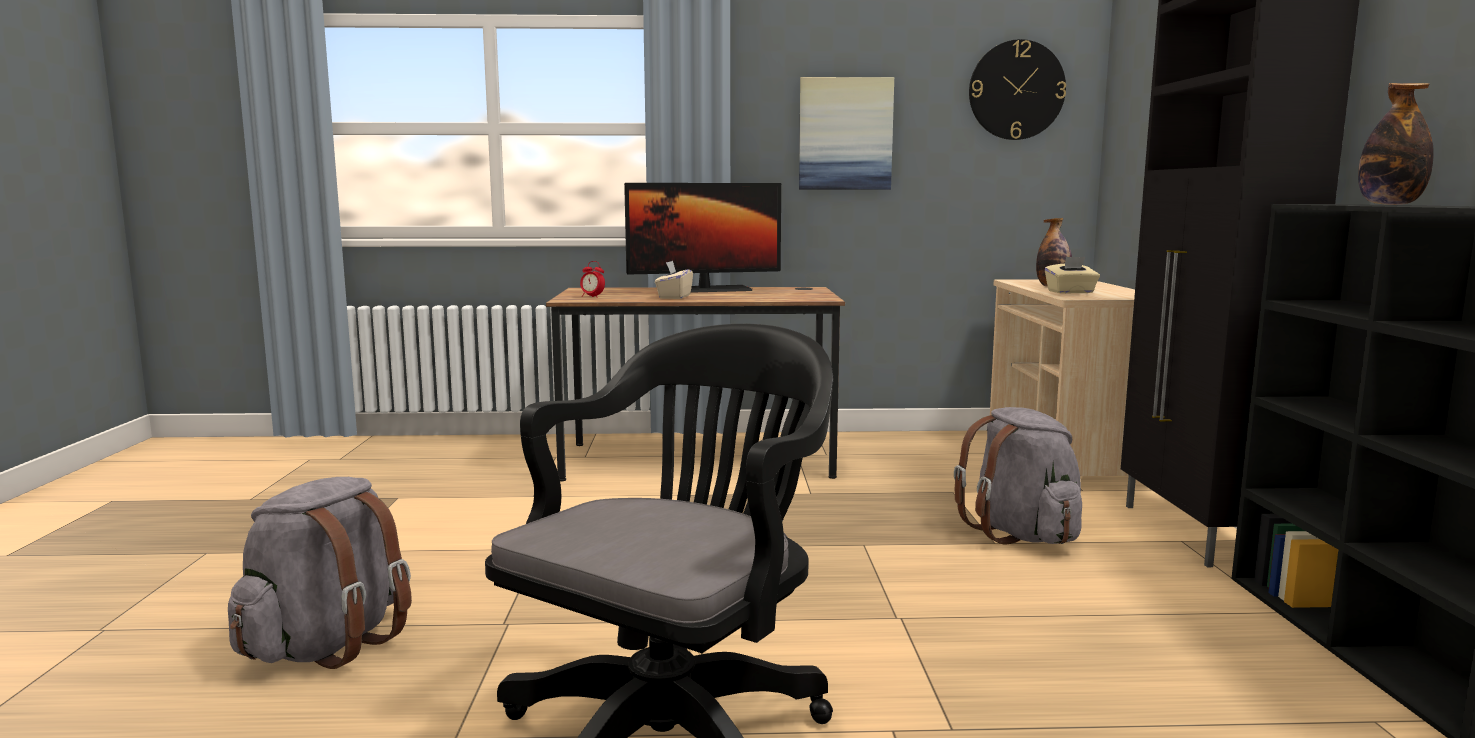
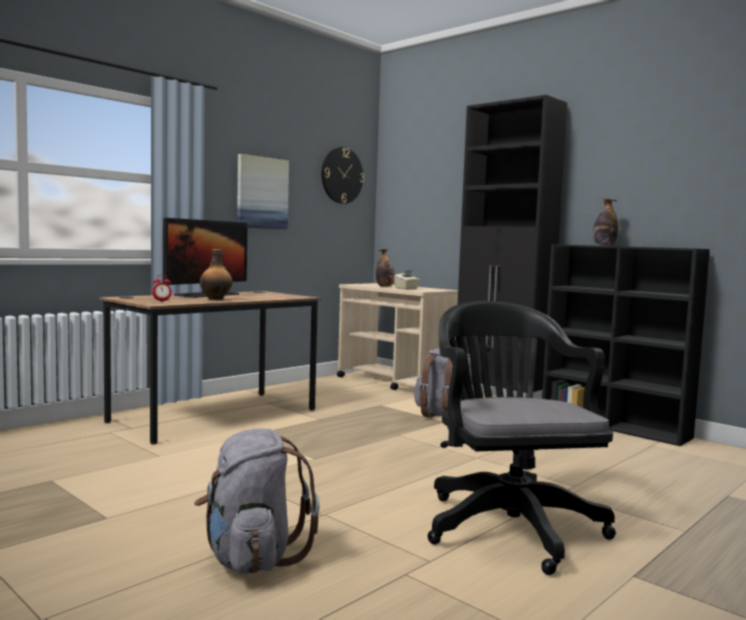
camera: 45 degrees left, 5 degrees down
(674, 297) = (216, 299): beige tissue box -> bottle

